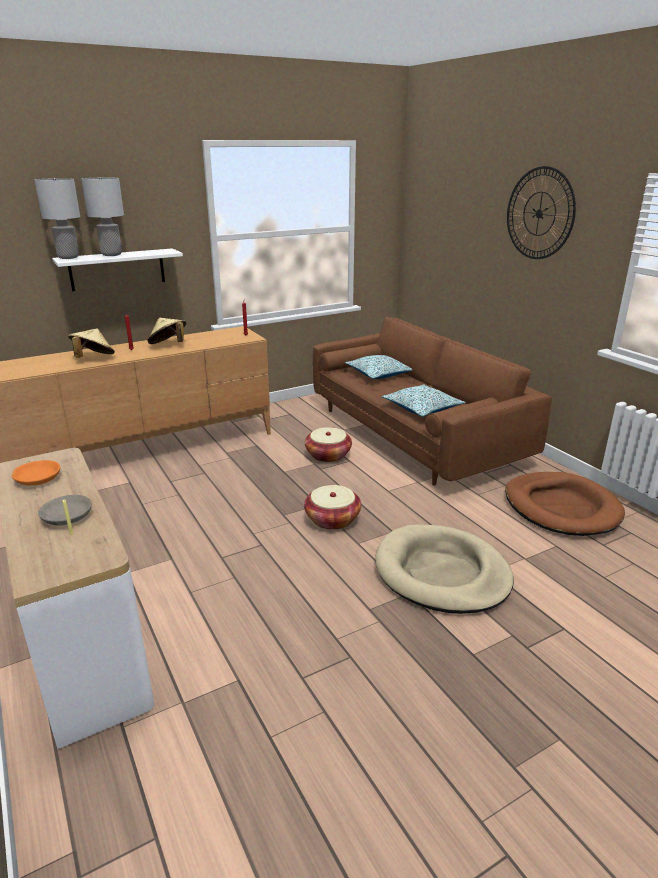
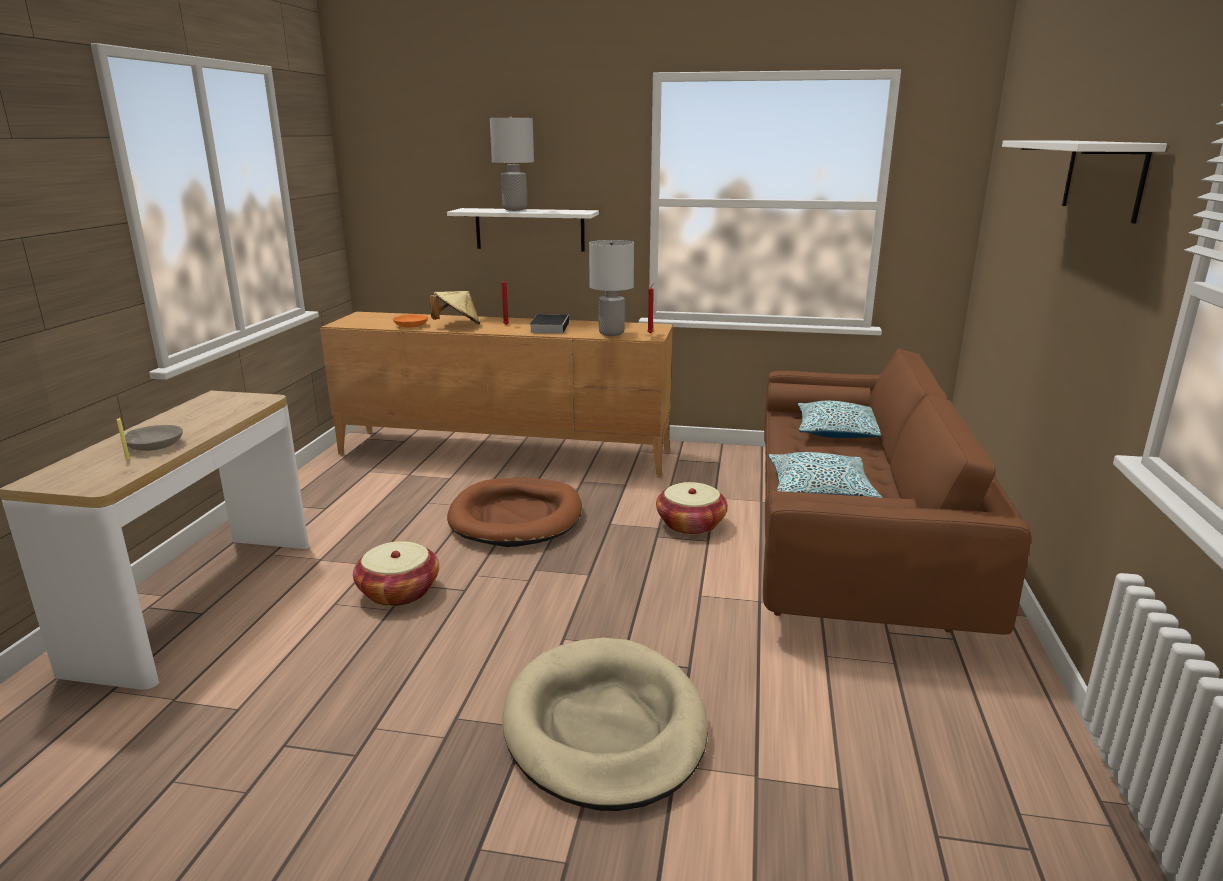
camera: 40 degrees right, 5 degrees down
(37, 479) = (206, 410): orange bowl -> orange bowl (410, 325)
(69, 258) = (470, 209): grey table lamp -> grey table lamp (612, 334)
(168, 345) = (549, 327): beige hat -> book
(332, 519) = (578, 598): basket -> basket (399, 592)
(539, 213) = (1103, 178): wall clock -> white shelf
(561, 507) = (946, 740): brown dog bed -> brown dog bed (516, 517)

